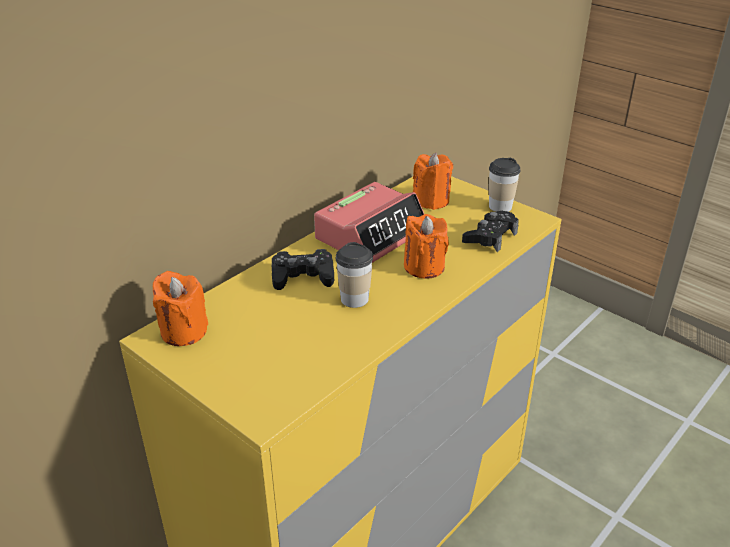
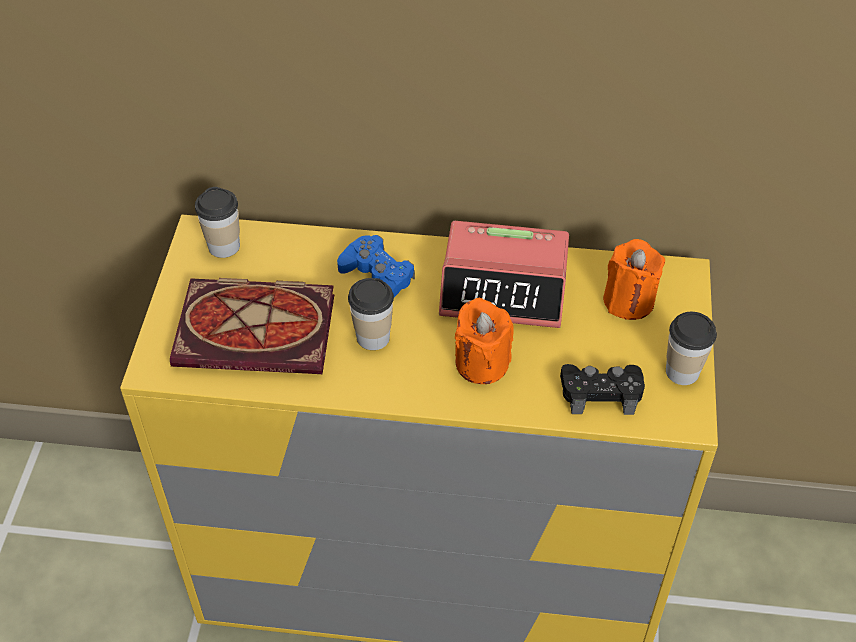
camera: 55 degrees right, 15 degrees up
(183, 331) = (224, 246): orange candle -> cup
(288, 346) = (260, 329): none -> book
(303, 276) = (377, 276): black game controller -> blue game controller

